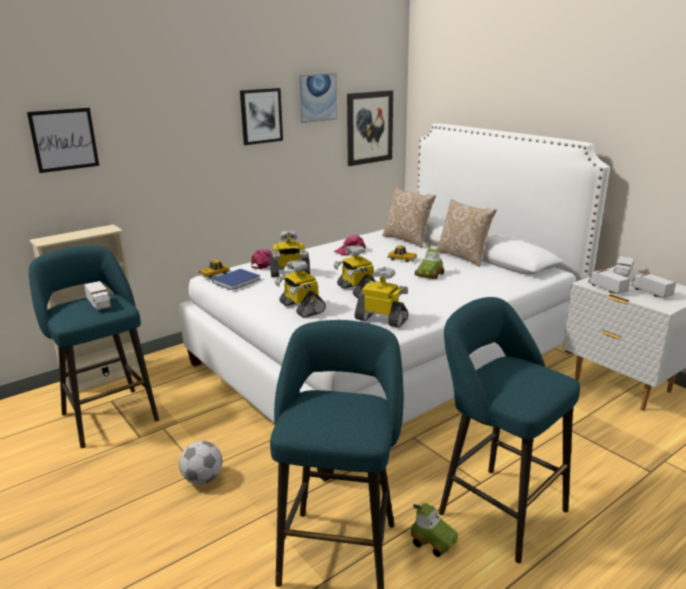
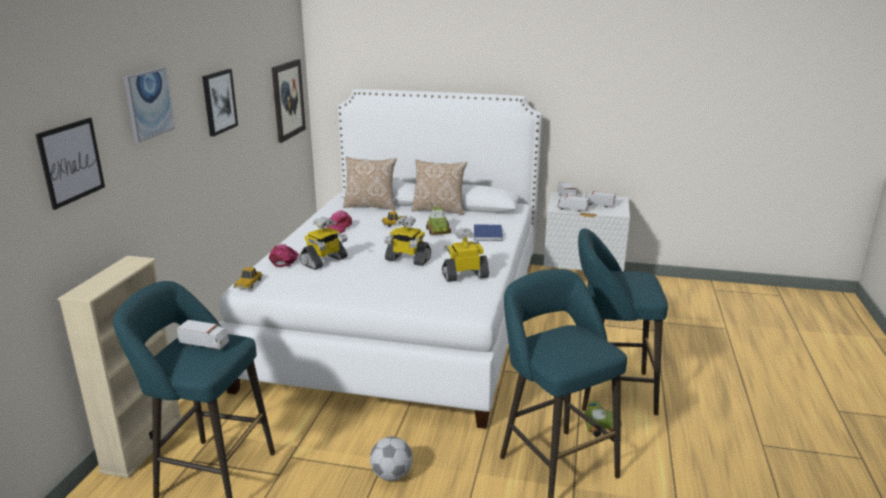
camera: 40 degrees left, 0 degrees up
(237, 280) = (286, 282): blue book -> blue book (488, 234)
(301, 308) = (388, 287): toy robot -> none
(317, 97) = (253, 75): picture -> picture (148, 104)

